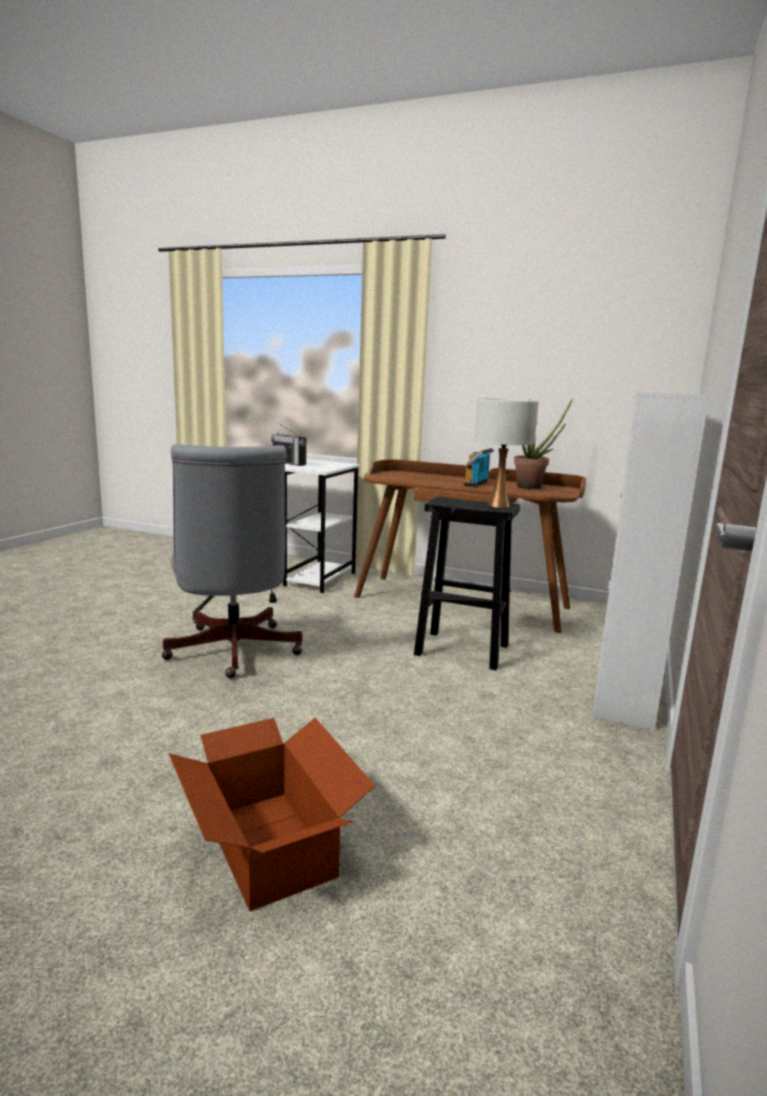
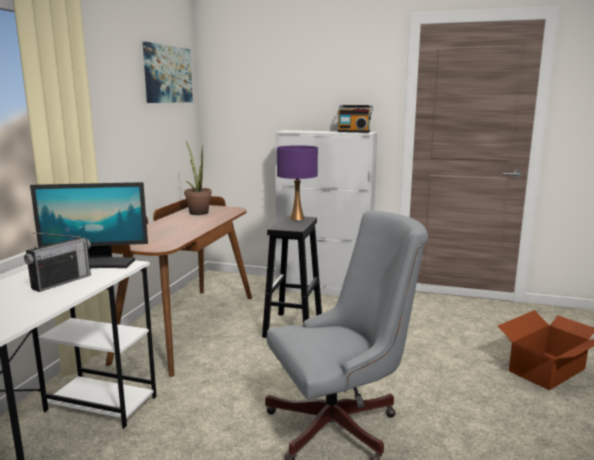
camera: 95 degrees left, 0 degrees up
(325, 466) = (96, 264): none -> monitor
(477, 483) = (188, 222): radio -> radio (354, 132)
(499, 505) = (297, 218): white table lamp -> purple table lamp
(611, 313) = (167, 74): none -> picture

